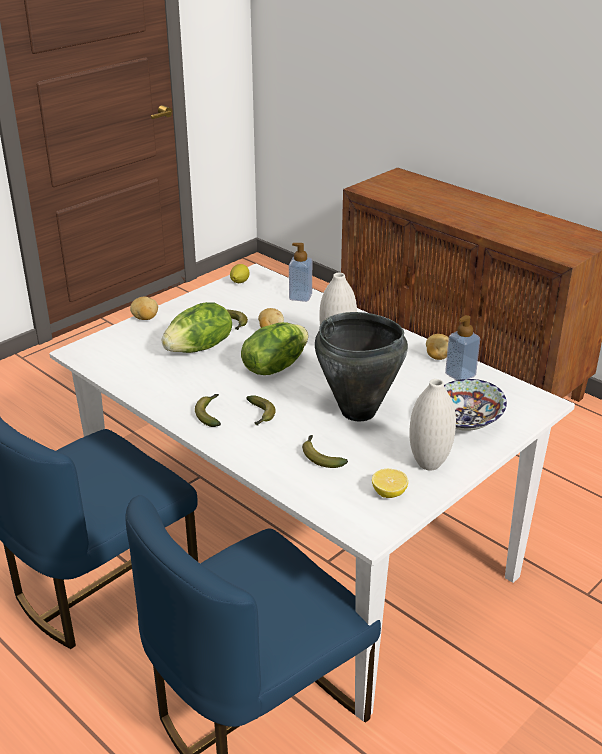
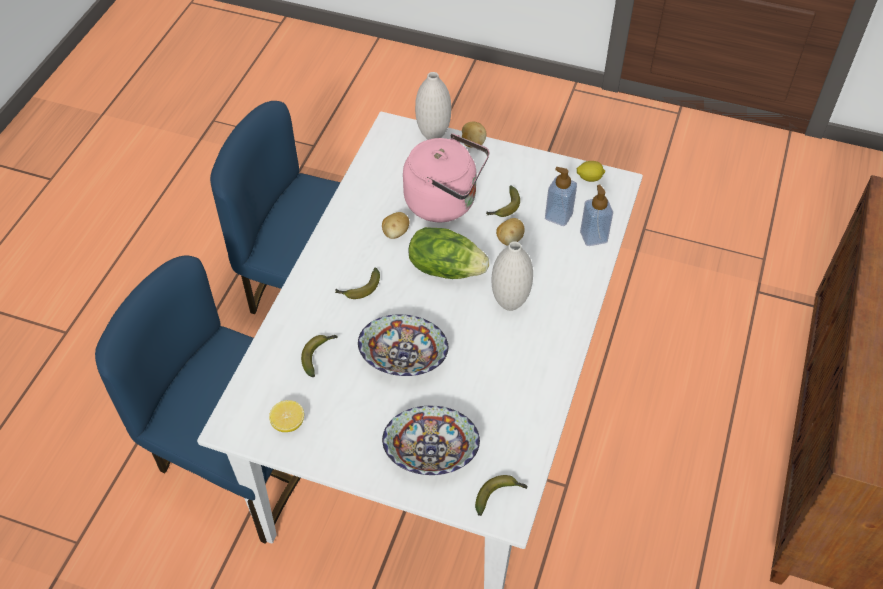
camera: 65 degrees right, 20 degrees up
(200, 348) = (445, 202): lettuce -> pink kettle
(210, 414) = (344, 254): banana -> banana (499, 495)
(358, 412) = (403, 359): black cooking pot -> bowl
(429, 464) = (346, 441): white vase -> white vase (433, 135)
(437, 357) = (543, 393): potato -> potato (396, 233)
(460, 375) = (519, 423): soap dispenser -> soap dispenser (558, 216)

